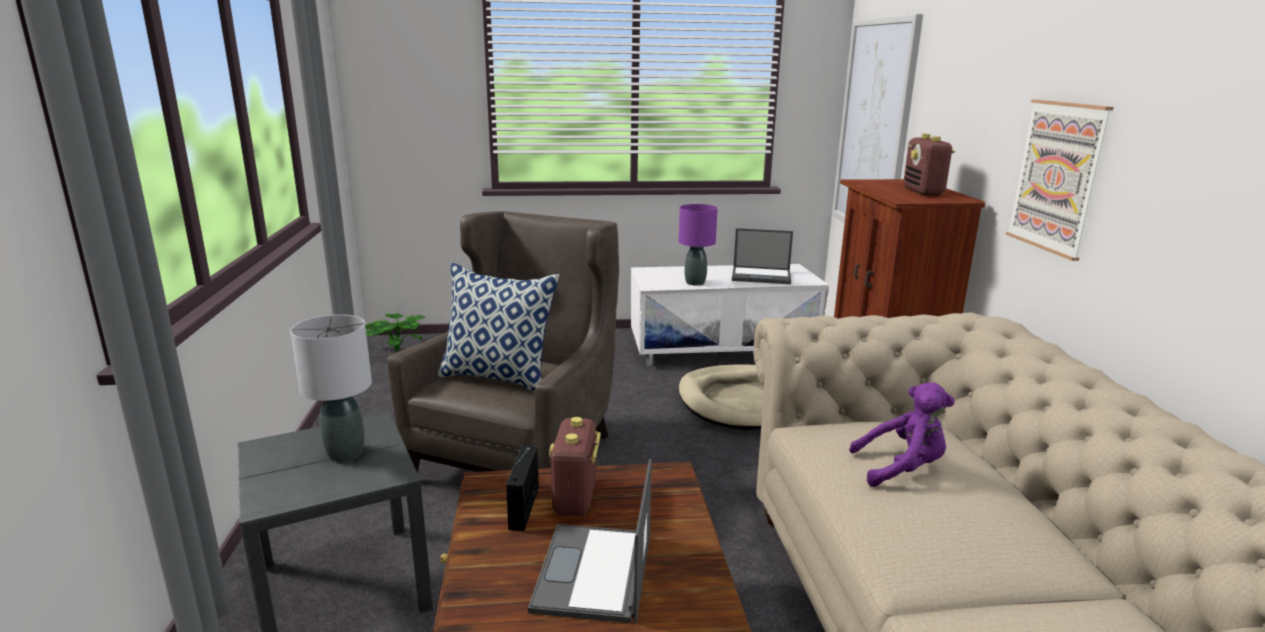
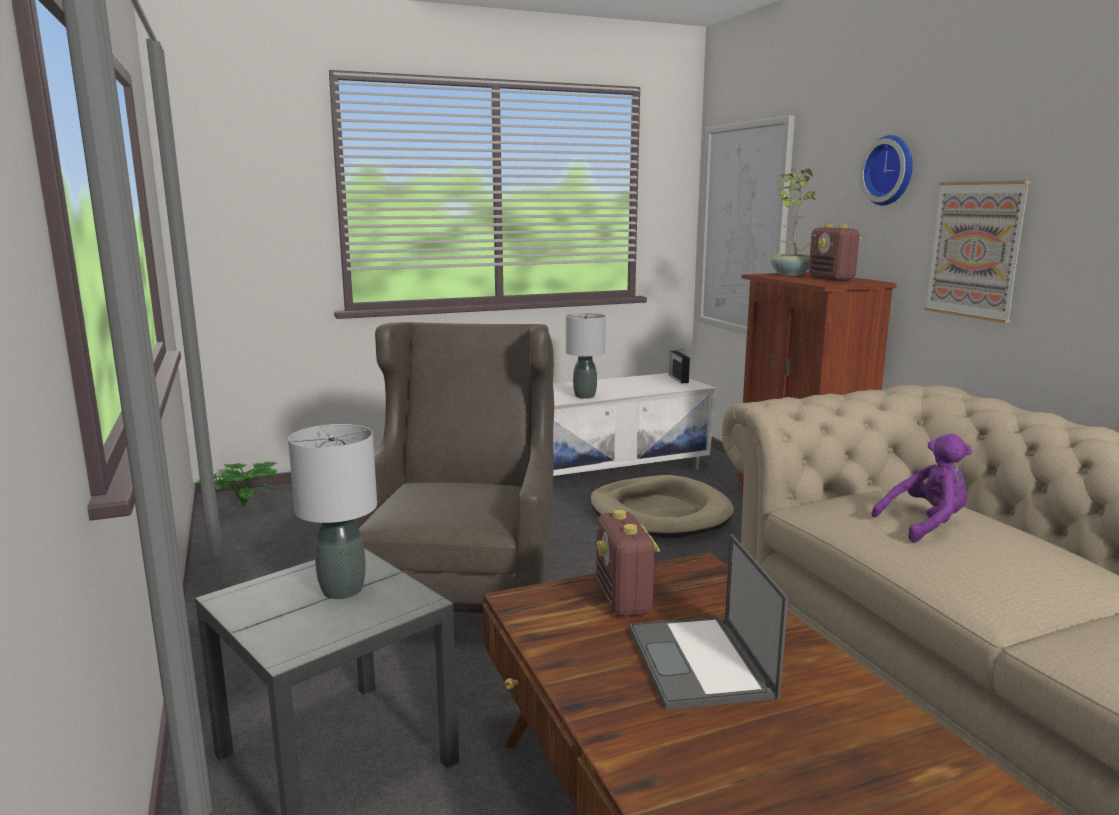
camera: 15 degrees left, 5 degrees down
(499, 378) = (447, 501): pillow -> none
(524, 507) = (577, 615): radio -> radio (678, 378)
(695, 282) = (584, 396): purple table lamp -> grey table lamp
(762, 276) = (646, 385): laptop -> none
(889, 182) = (789, 274): none -> potted plant
(995, 81) = (891, 170): none -> wall clock

